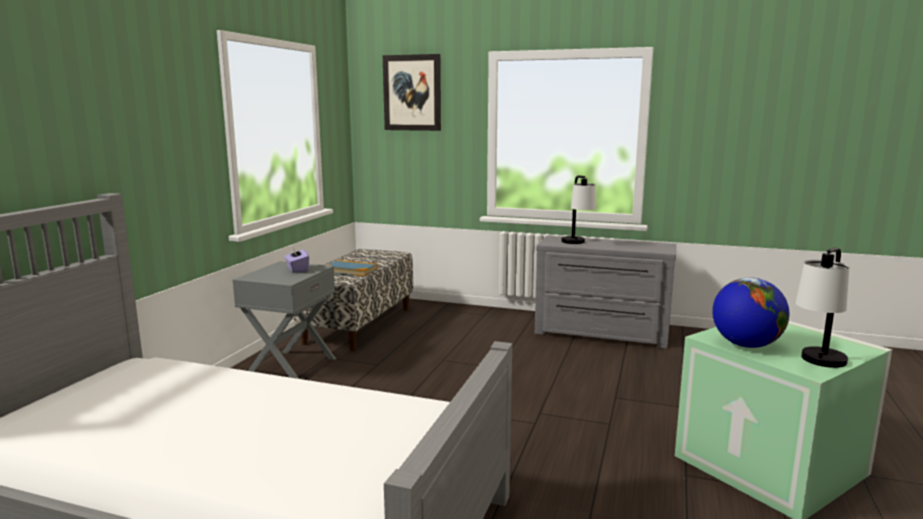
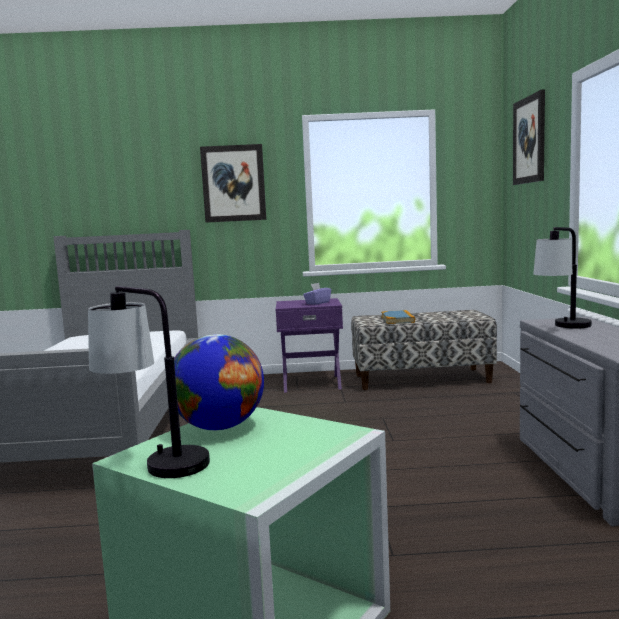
camera: 70 degrees right, 5 degrees down
(155, 118) = (233, 183): none -> picture
(290, 366) = (311, 383): grey nightstand -> purple nightstand

